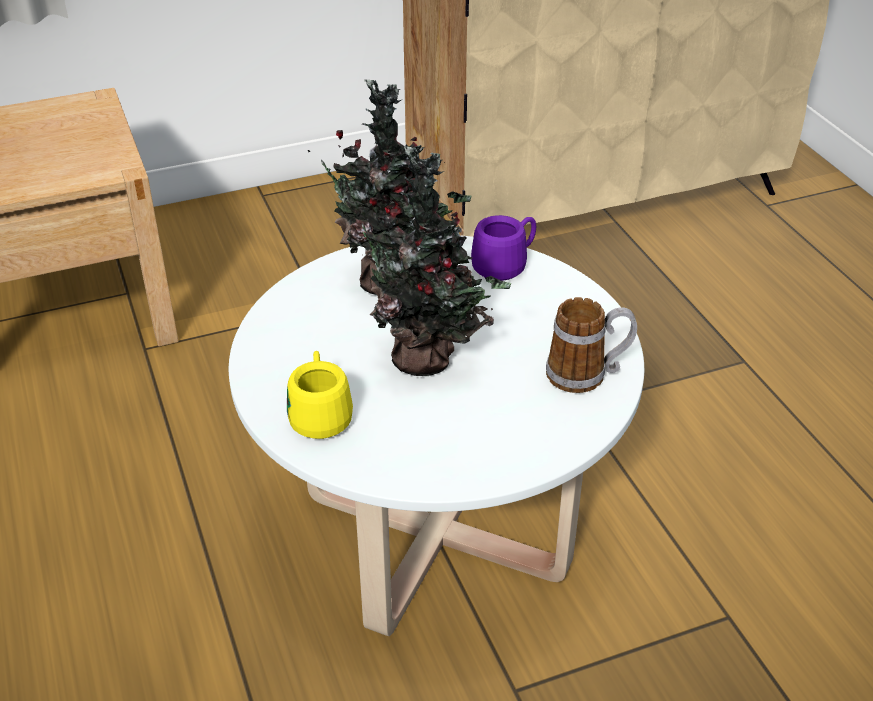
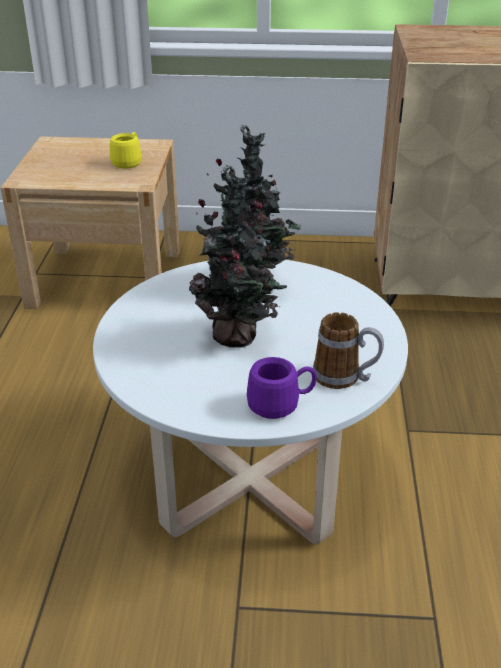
camera: 25 degrees right, 5 degrees down
(320, 414) = (142, 350): yellow mug -> yellow mug (129, 162)
(506, 265) = (341, 293): purple mug -> purple mug (281, 404)

